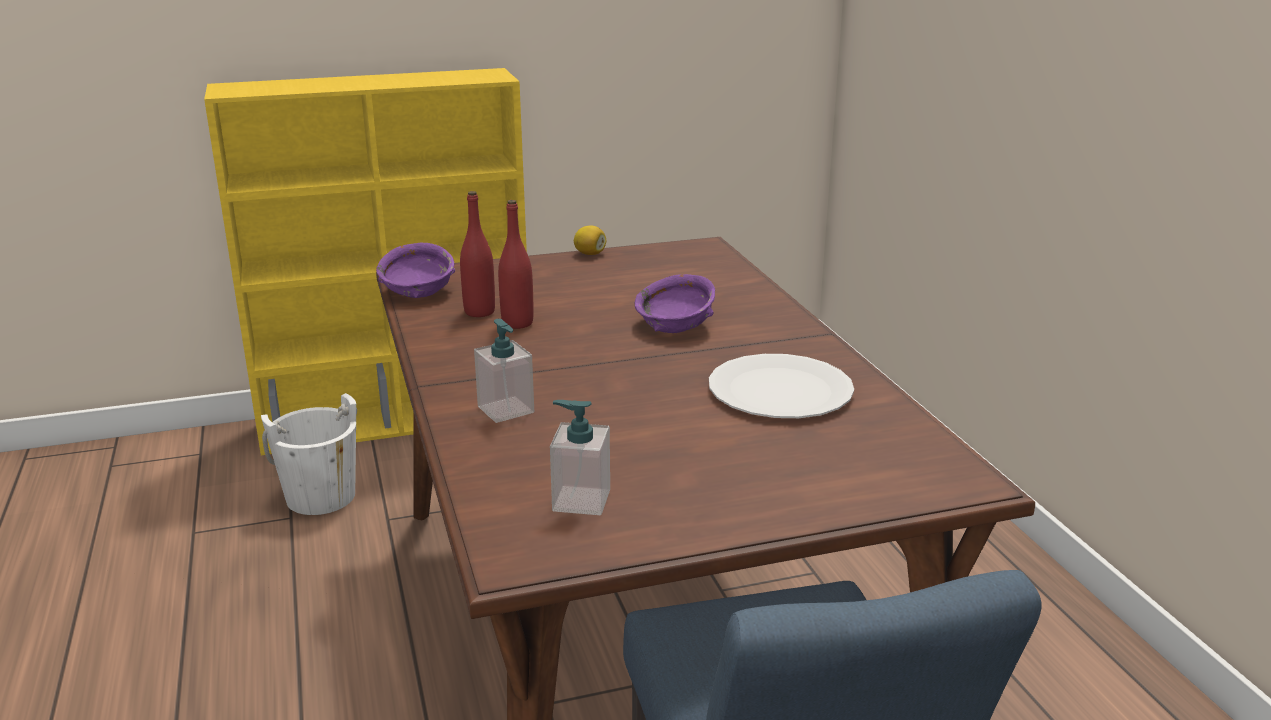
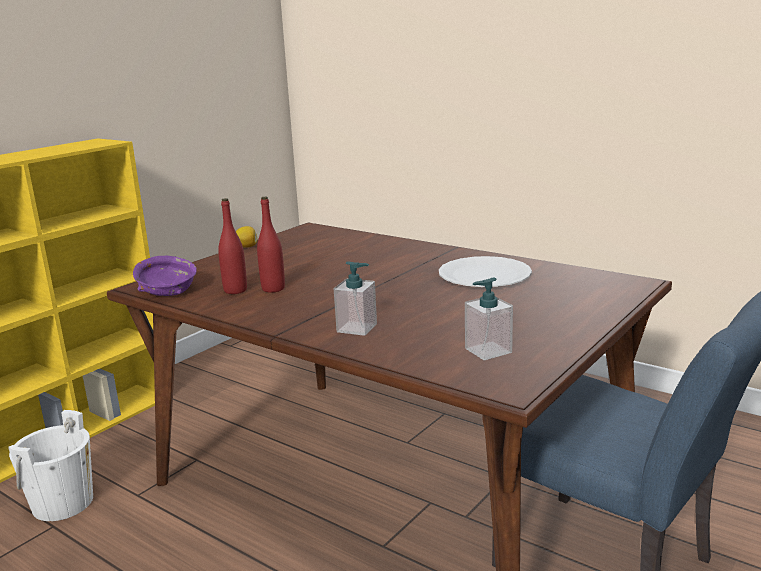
camera: 35 degrees left, 5 degrees down
(675, 325) = (371, 264): purple bowl -> none

